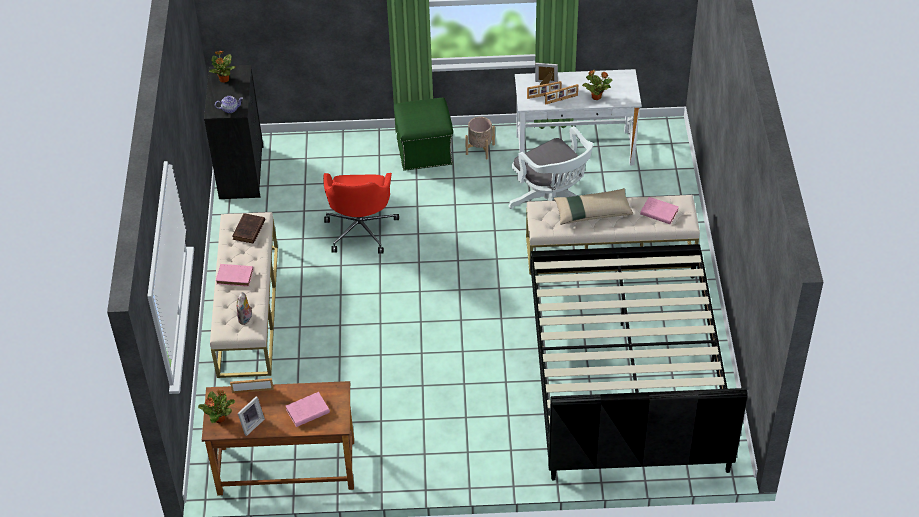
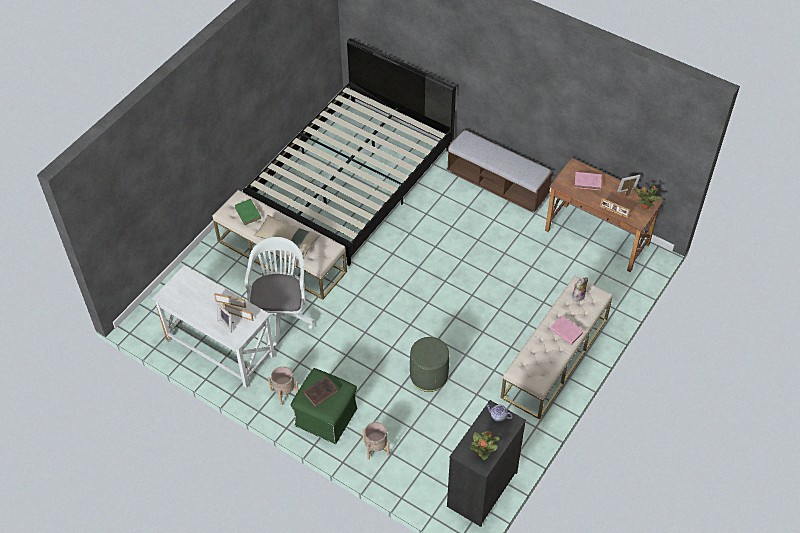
camera: 145 degrees left, 5 degrees up
(248, 231) = (532, 364): brown book -> brown book (321, 392)
(359, 153) = (376, 447): none -> beige planter
(361, 229) = (429, 376): red office chair -> green ottoman
(455, 467) = (497, 184): none -> bench
(596, 97) = (205, 291): potted plant -> none
(658, 212) = (248, 213): pink book -> green book

